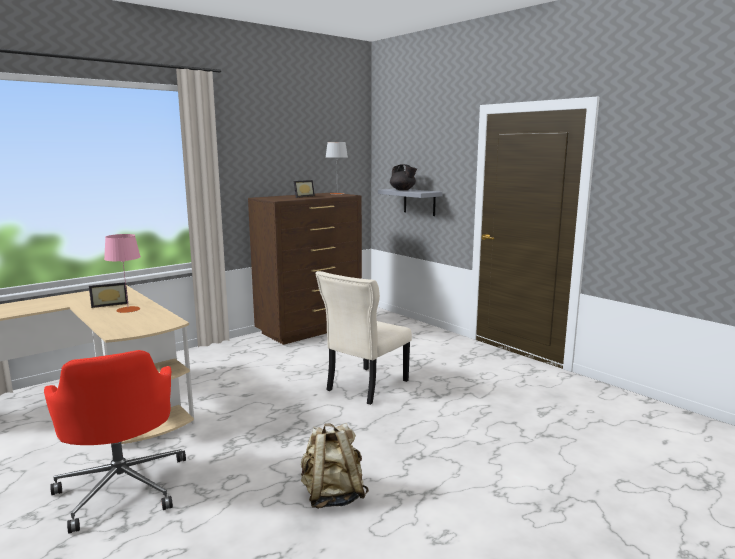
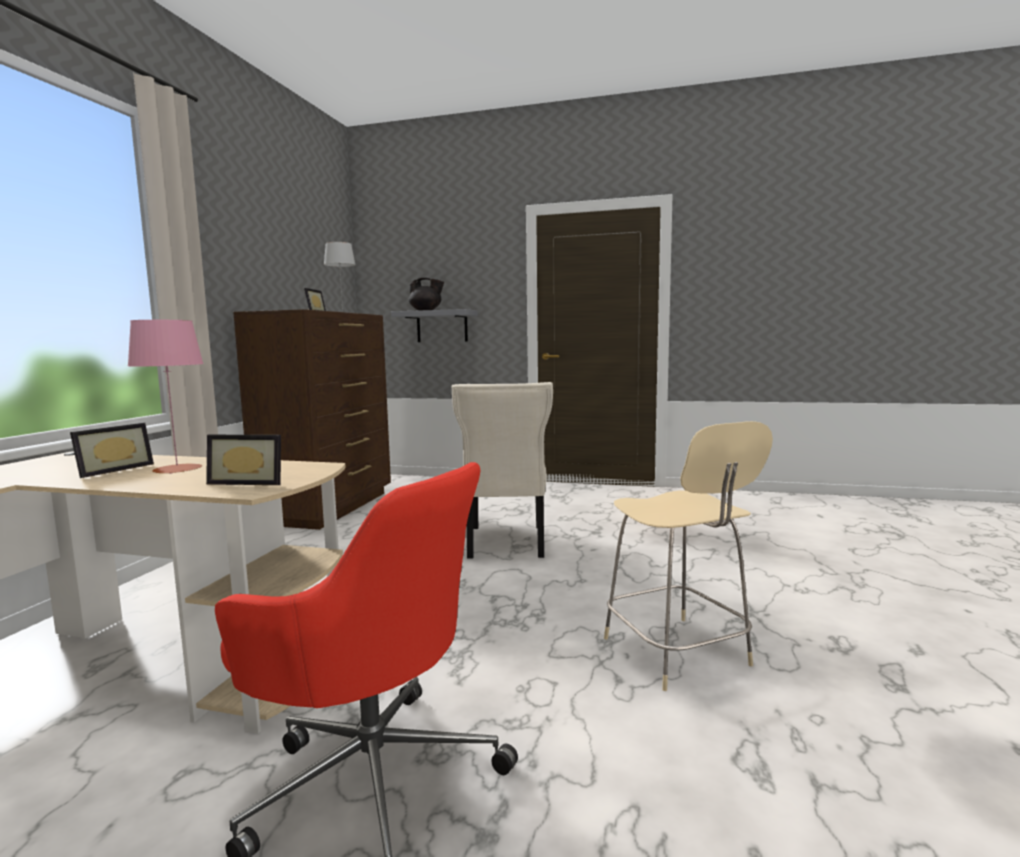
camera: 35 degrees left, 5 degrees down
(128, 327) = (250, 482): none -> picture frame
(332, 495) = (678, 654): beige backpack -> beige chair

